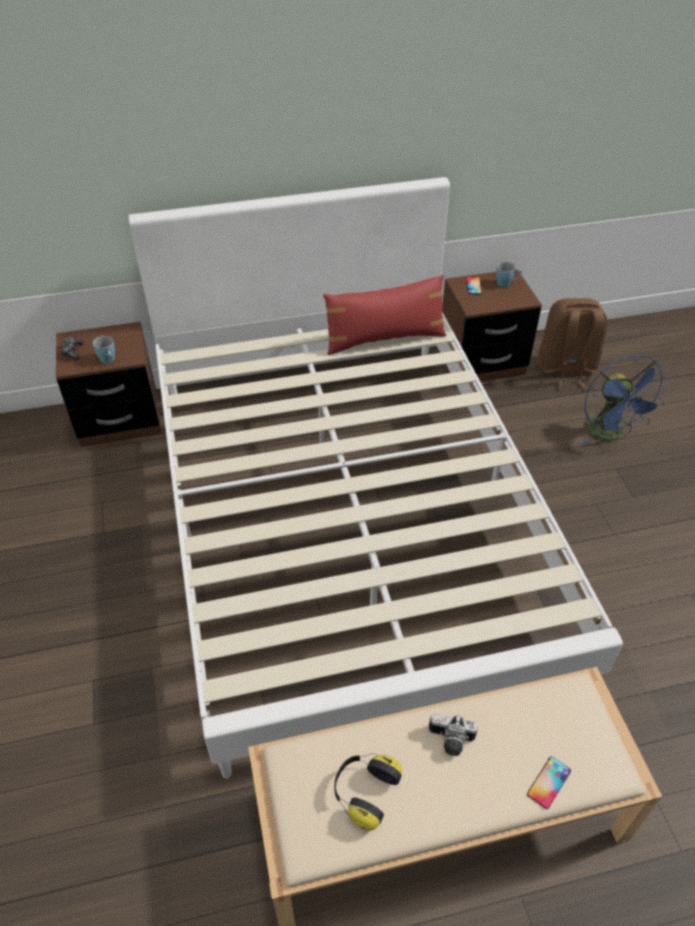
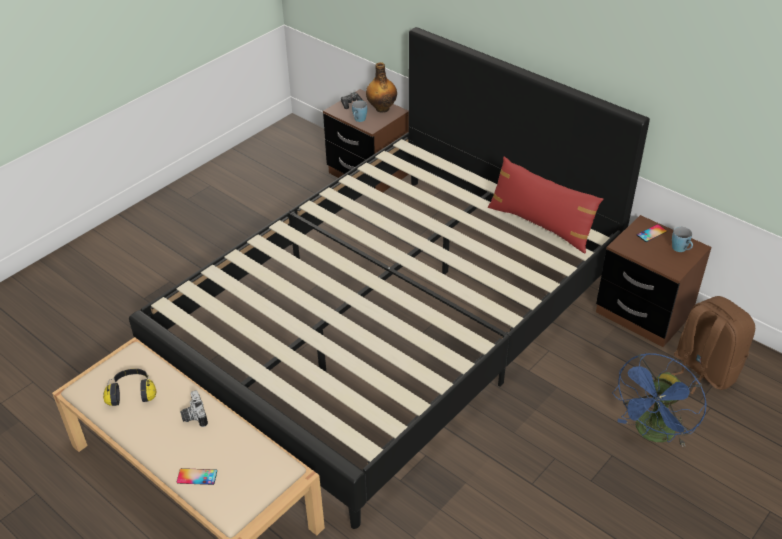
camera: 55 degrees right, 5 degrees down
(111, 336) = (382, 108): none -> bottle
(348, 517) = (393, 322): white bed -> black bed

